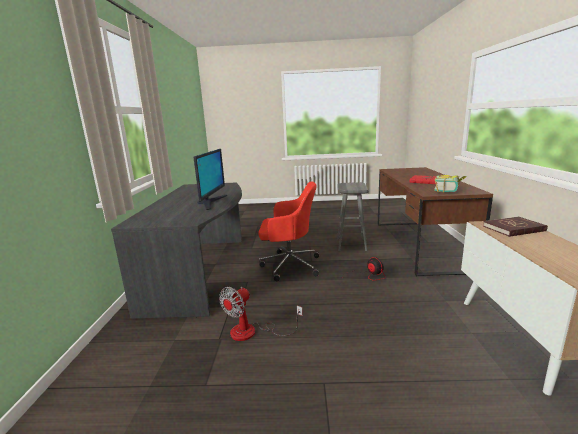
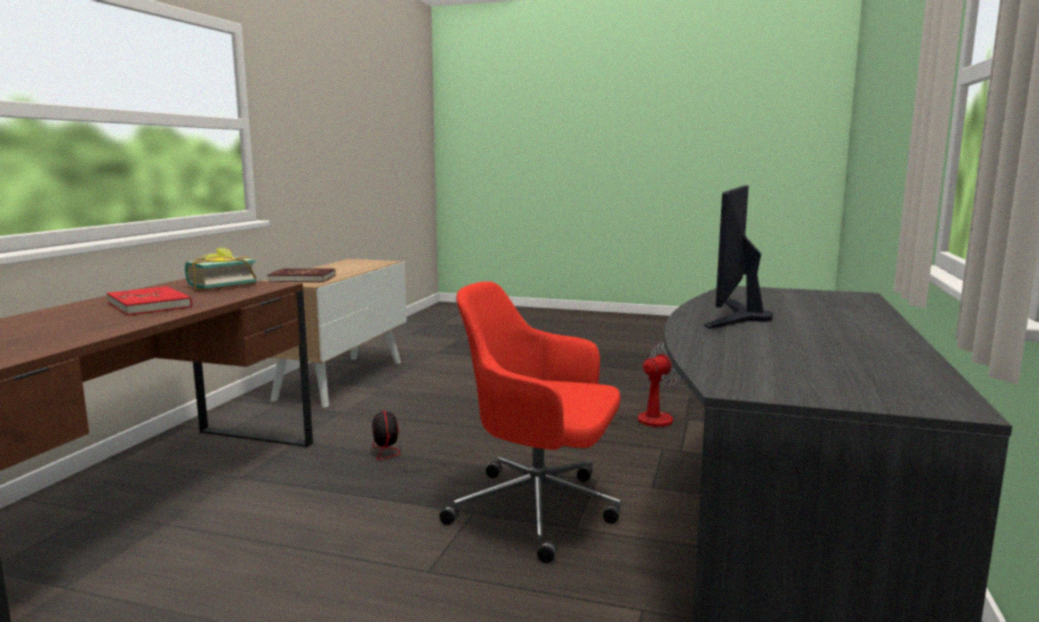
camera: 165 degrees left, 5 degrees down
(351, 244) = (295, 550): grey stool -> none

